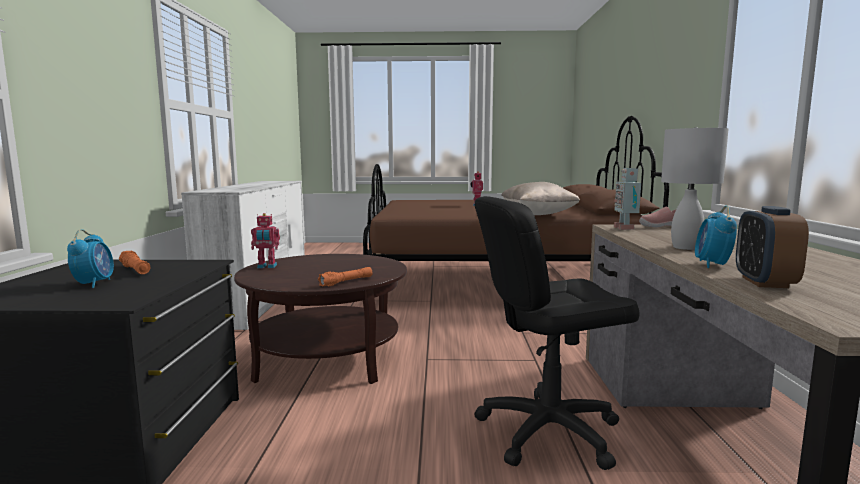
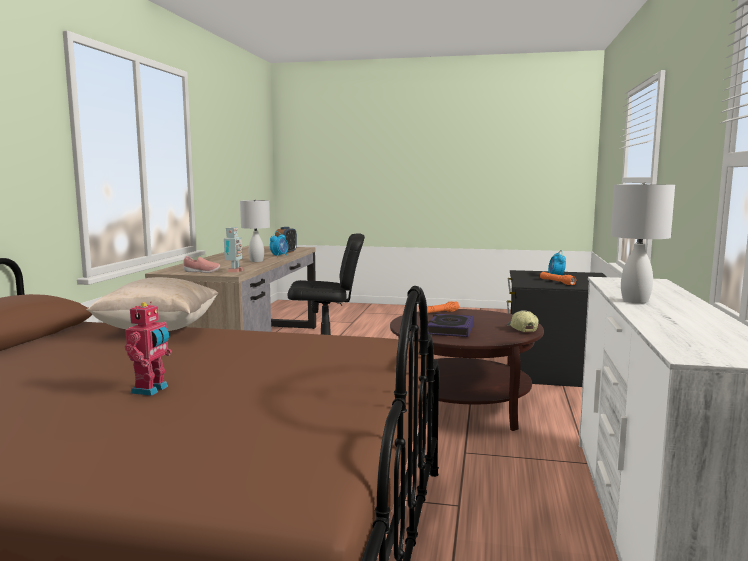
camera: 170 degrees left, 0 degrees up
(258, 186) = (635, 300): none -> white table lamp
(266, 267) = (521, 329): toy robot -> cap
(342, 263) = (450, 330): none -> book

